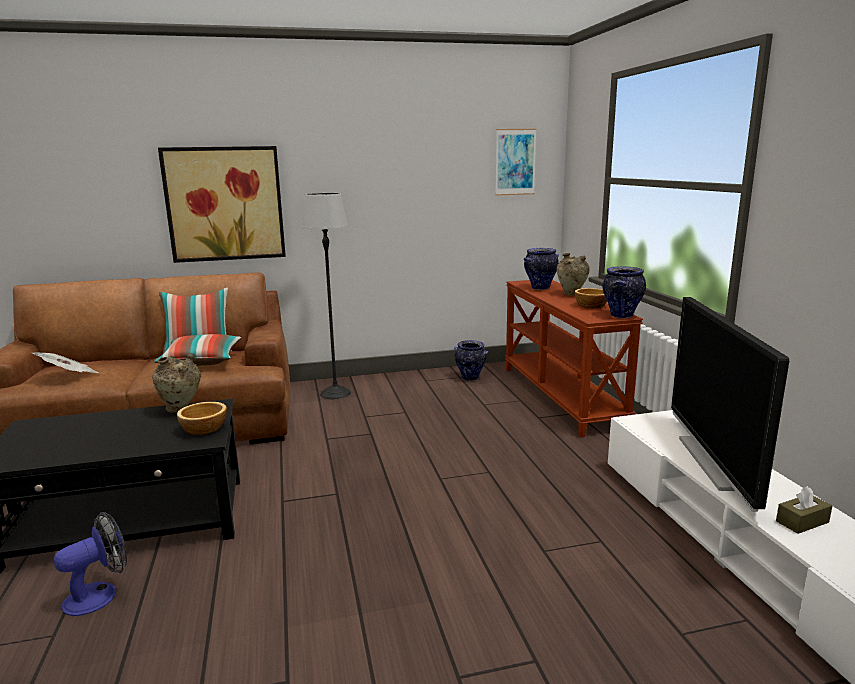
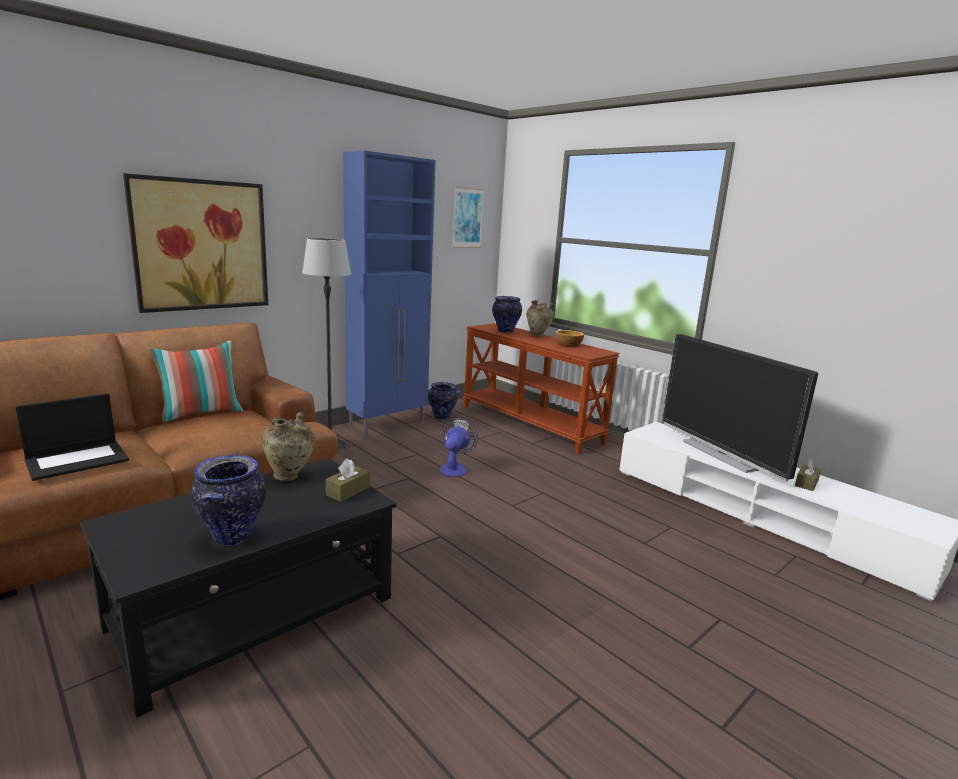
camera: 30 degrees left, 0 degrees up
(70, 376) = (78, 460): newspaper -> laptop
(99, 594) = (312, 690): fan -> fan (455, 468)
(201, 362) = (232, 425): pillow -> none
(204, 429) = (348, 491): bowl -> brown tissue box
(410, 378) = (388, 423): none -> blue cabinet
(621, 316) = (603, 351): vase -> vase (232, 537)

